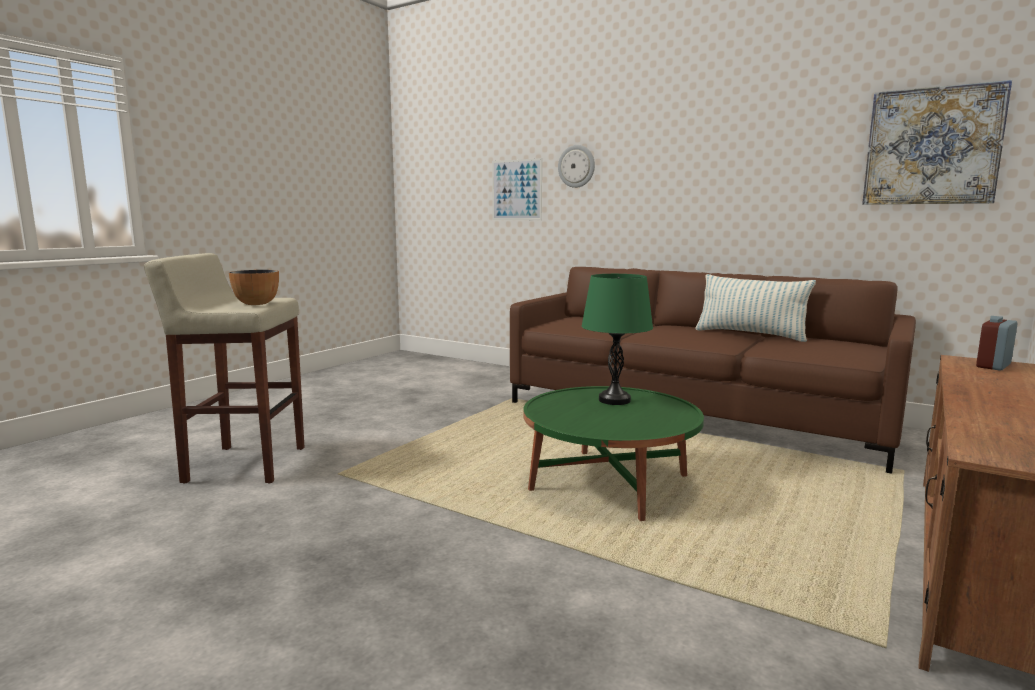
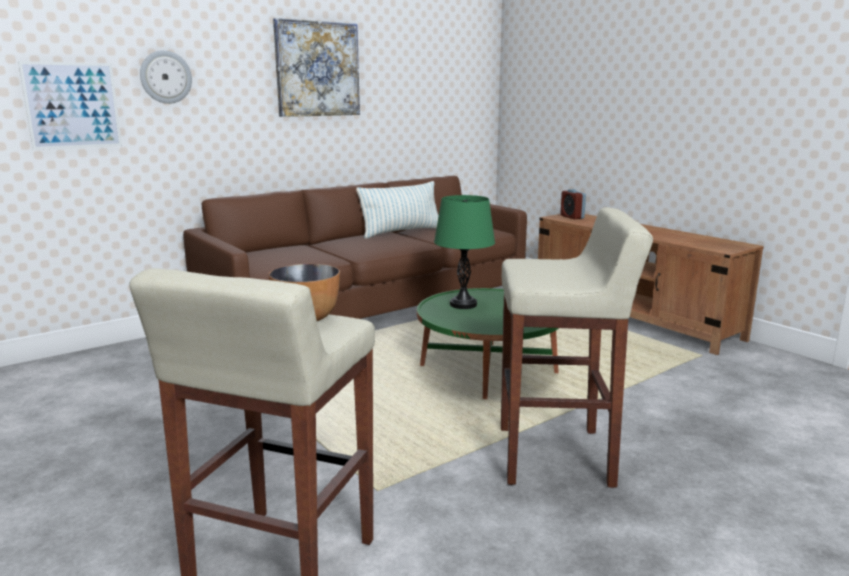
camera: 70 degrees left, 5 degrees up
(422, 539) = (556, 456): none -> beige stool
(932, 146) = (450, 78): picture -> picture (317, 69)

